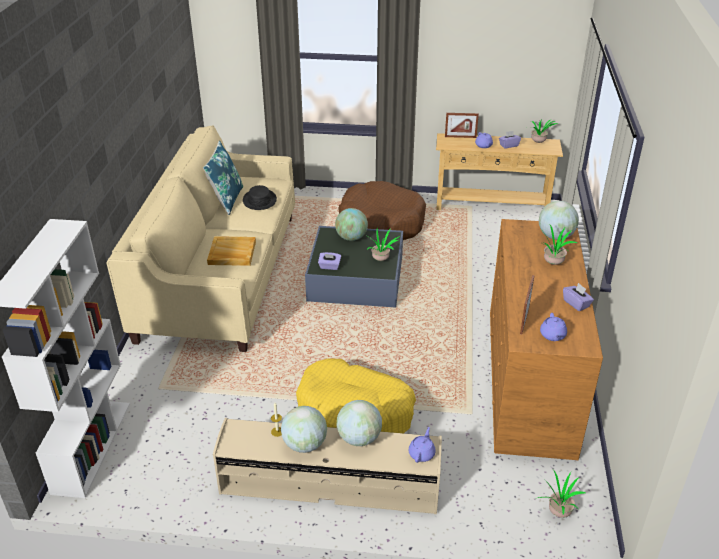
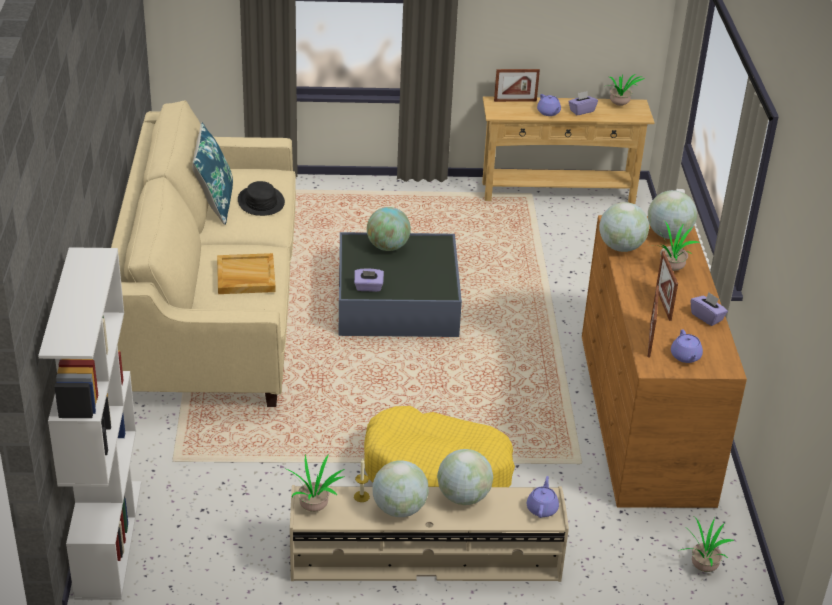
camera: 10 degrees left, 0 degrees up
(381, 259) = (434, 274): potted plant -> potted plant (314, 506)
(382, 221) = (415, 221): brown dog bed -> none
(514, 244) = (620, 247): none -> globe
(541, 290) = (663, 304): none -> picture frame

